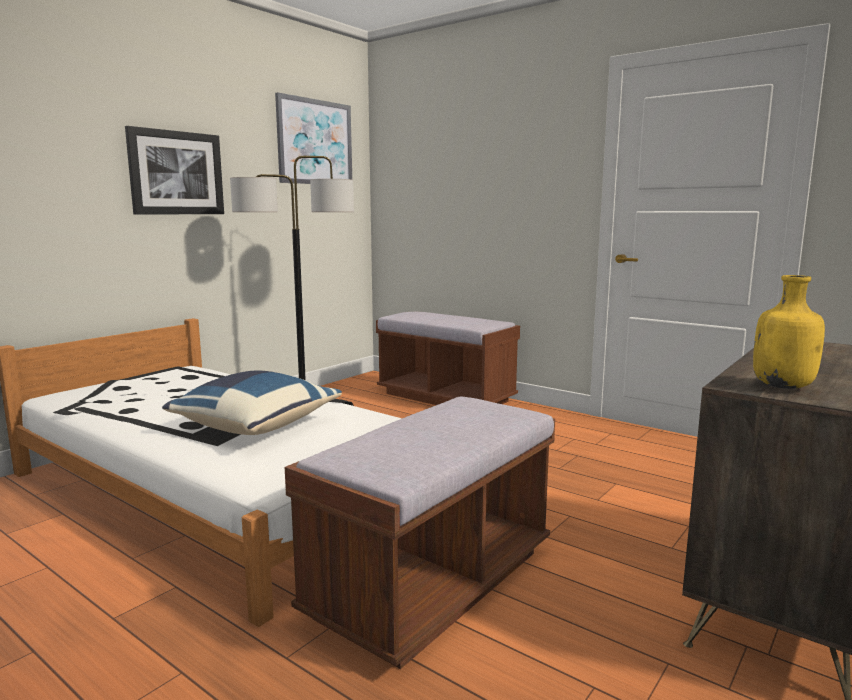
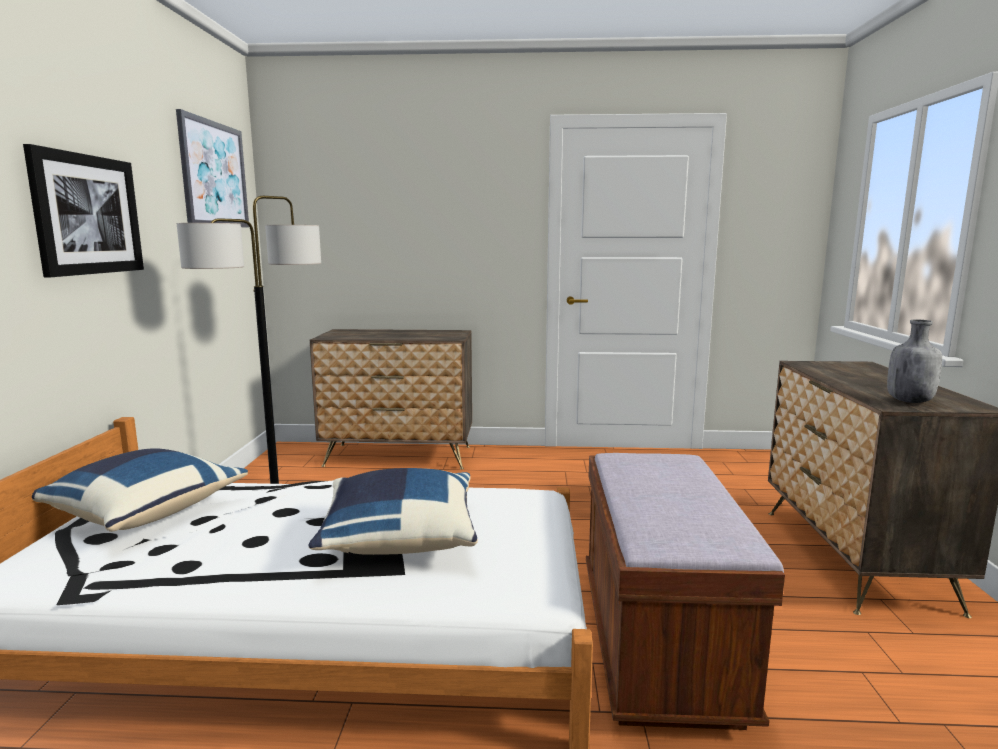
camera: 35 degrees left, 0 degrees up
(161, 380) = (145, 513): none -> blue pillow
(445, 397) = (400, 456): brown bench -> dresser
(783, 386) = (909, 401): yellow bottle -> grey bottle

